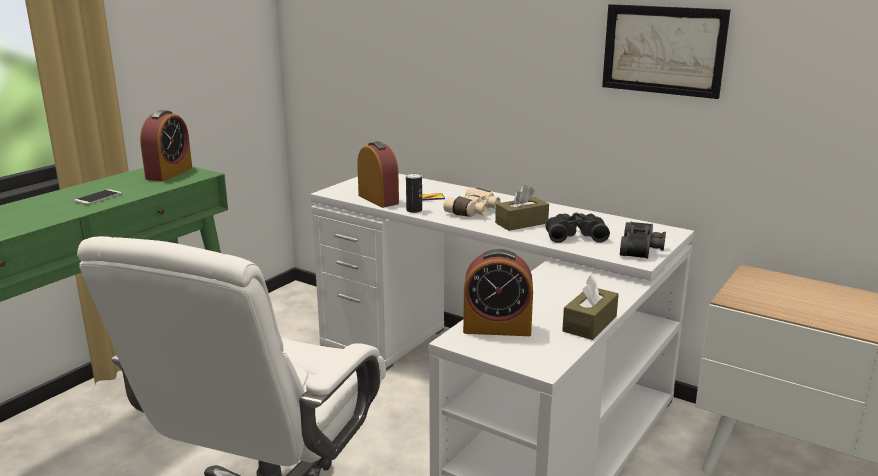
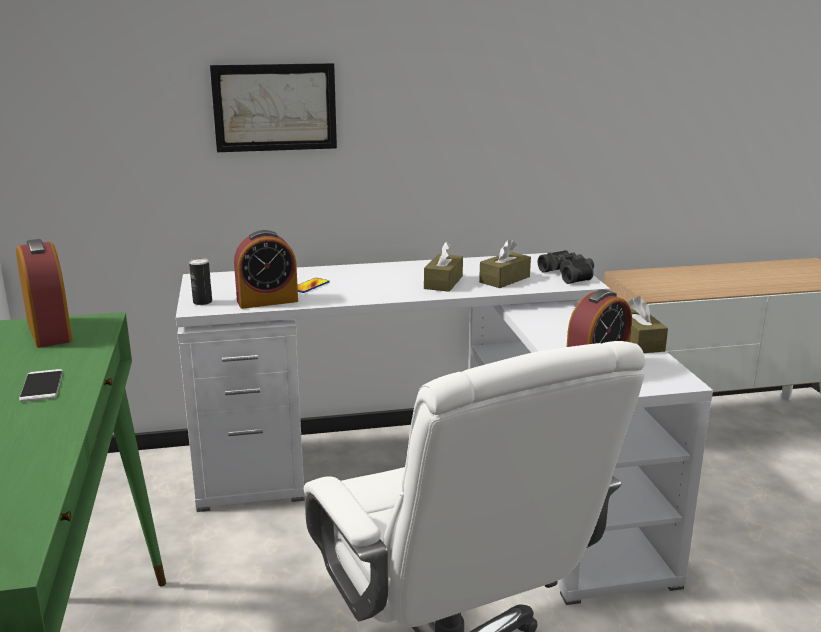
camera: 45 degrees left, 0 degrees up
(378, 199) = (267, 301): alarm clock -> alarm clock turned 150 degrees clockwise
(414, 210) = (328, 300): can -> can (202, 302)
(474, 211) = (383, 285): beige binoculars -> none
(575, 235) = (504, 279): black binoculars -> brown tissue box
(663, 50) = (522, 89): picture -> picture (275, 107)

